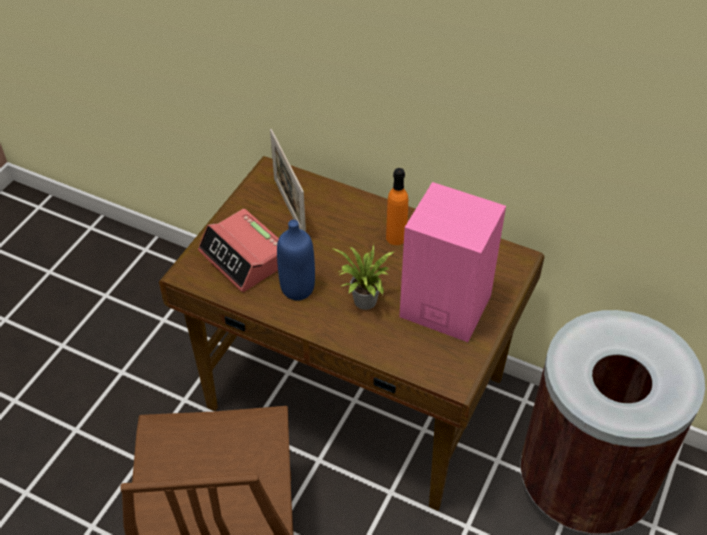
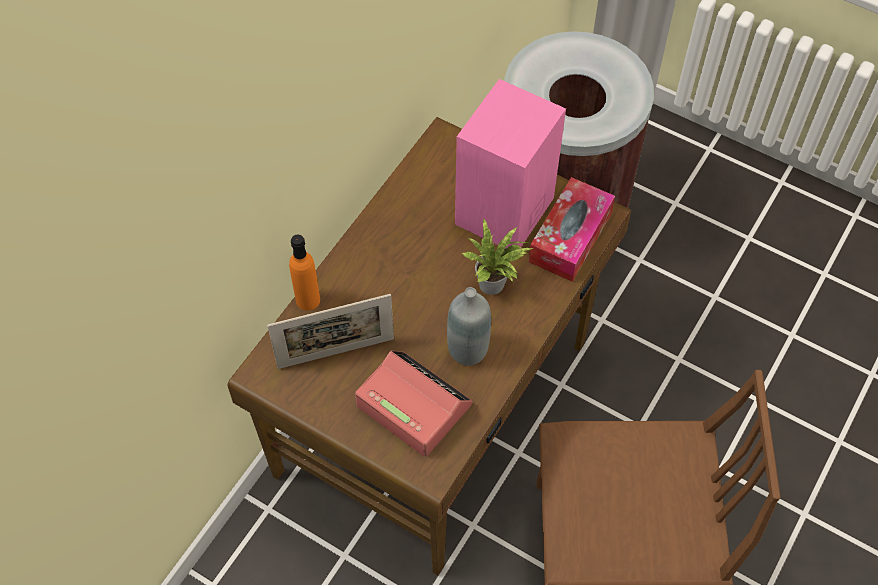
camera: 85 degrees left, 10 degrees up
(245, 258) = (413, 405): alarm clock -> alarm clock turned 105 degrees counterclockwise
(297, 288) = (468, 350): blue bottle -> grey bottle
(396, 237) = (398, 245): orange bottle -> orange bottle (308, 299)
(424, 356) = (570, 237): none -> tissue box

